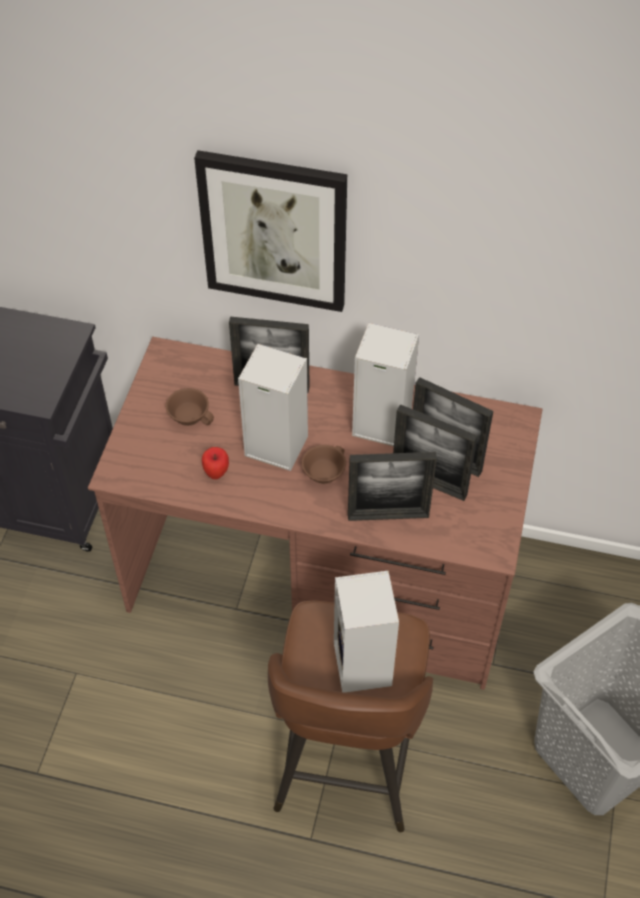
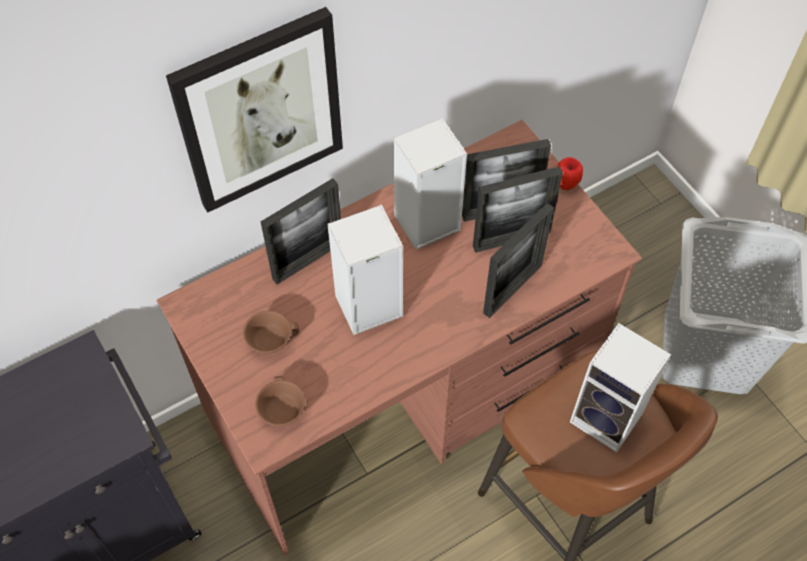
camera: 45 degrees left, 5 degrees up
(216, 474) = (348, 368): apple -> apple (566, 184)
(323, 471) = (427, 296): brown cup -> brown cup (280, 409)

